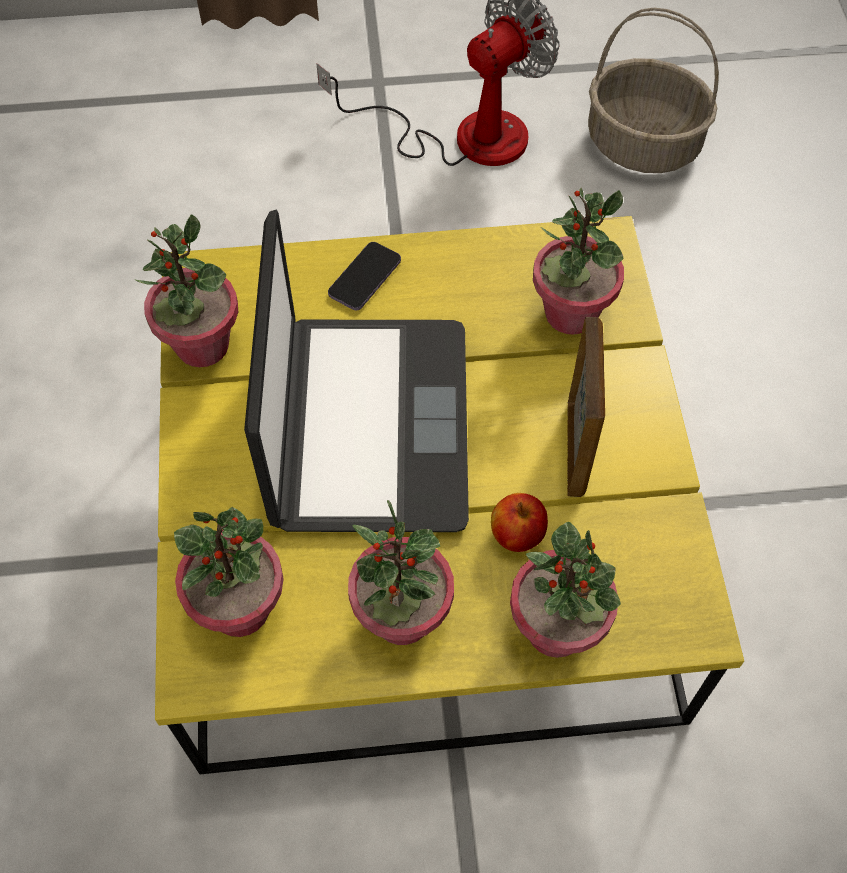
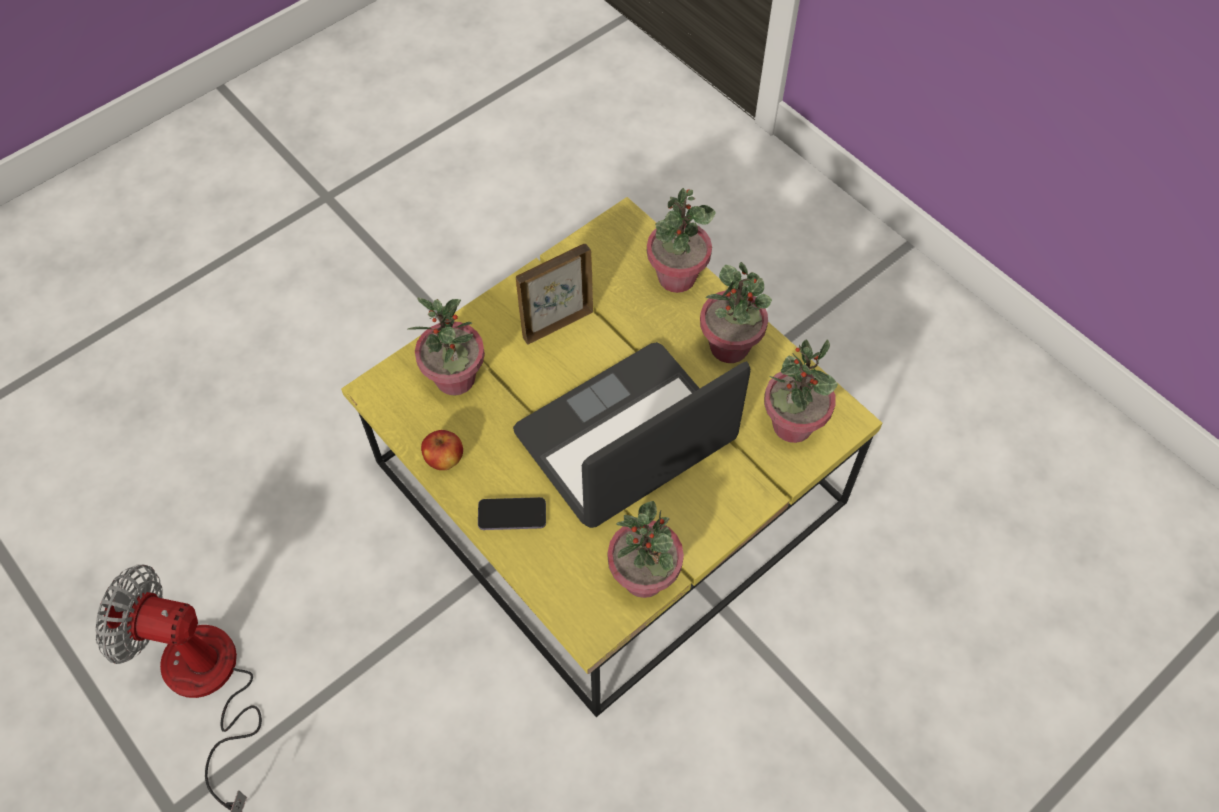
camera: 125 degrees left, 0 degrees up
(517, 535) = (637, 322): apple -> apple (445, 459)
(644, 143) = (141, 541): basket -> none

